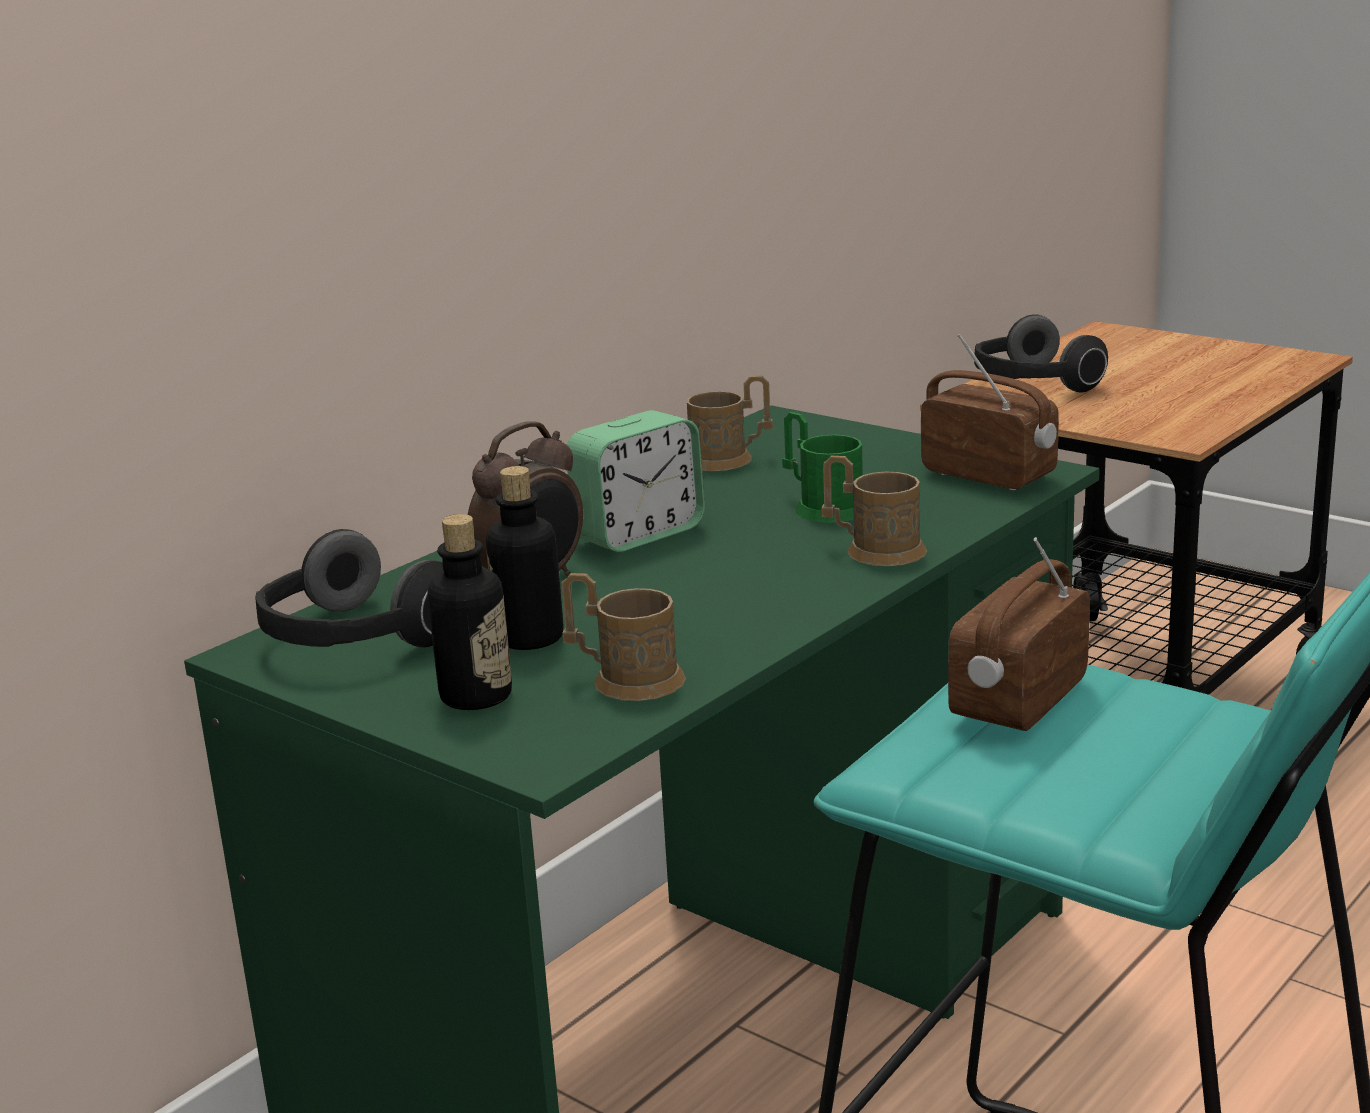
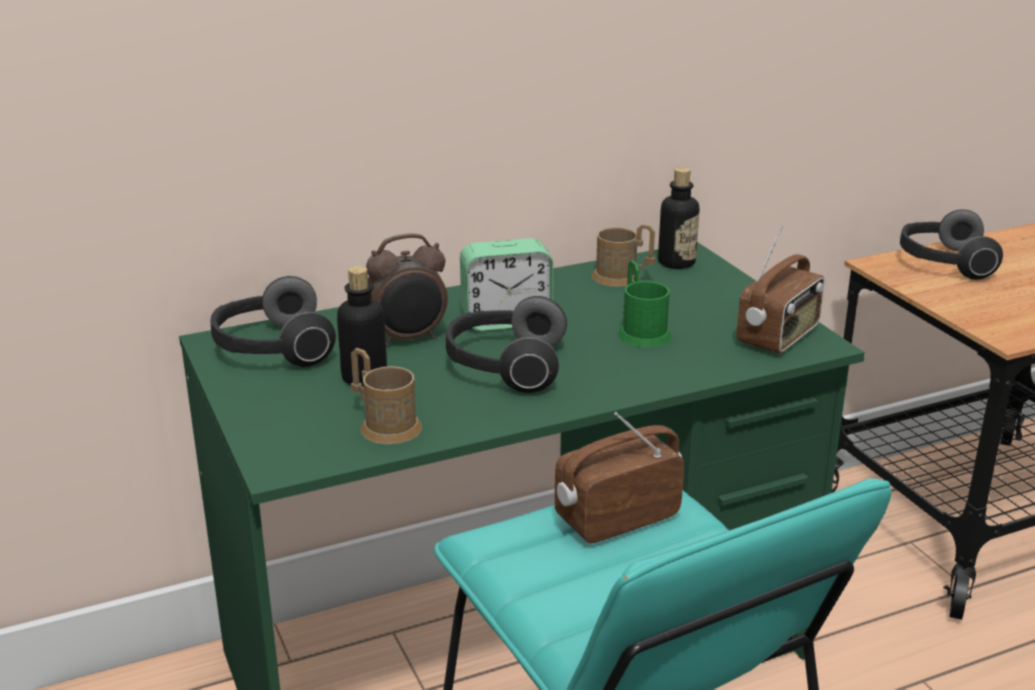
camera: 25 degrees right, 5 degrees up
(476, 696) = (293, 409): bottle -> bottle (676, 262)
(701, 581) = (504, 367): none -> headphones
(874, 550) = (635, 375): brown mug -> none
(989, 475) = (779, 337): radio -> radio turned 60 degrees clockwise

